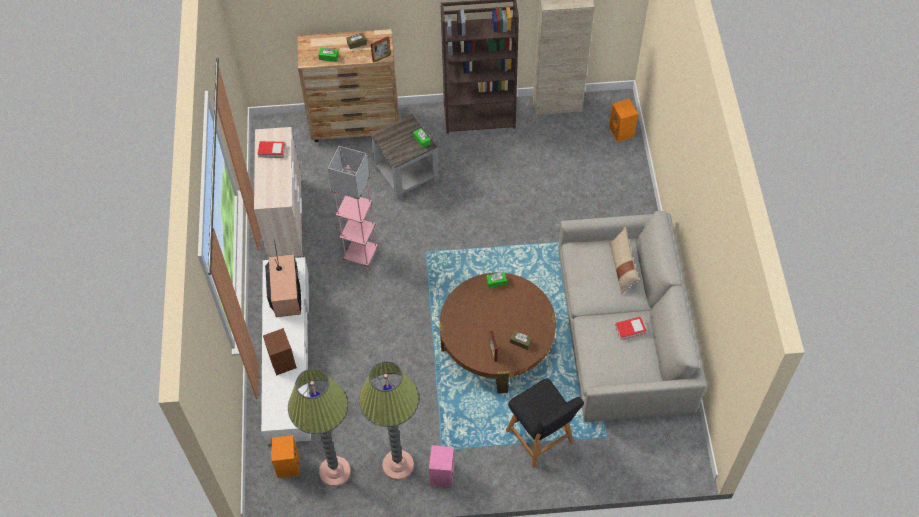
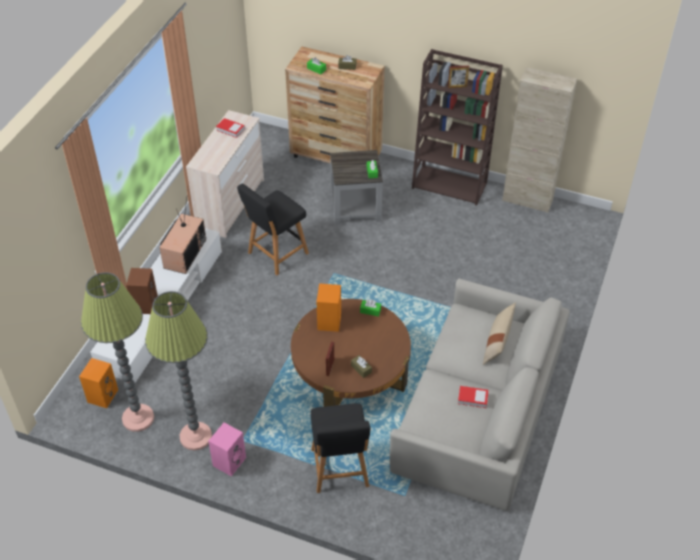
camera: 25 degrees right, 10 degrees down
(361, 254) = (276, 254): pink floor lamp -> black stool
(381, 58) = (361, 83): picture frame -> picture frame (457, 86)
(622, 132) = (577, 242): orange speaker -> orange speaker (330, 322)

